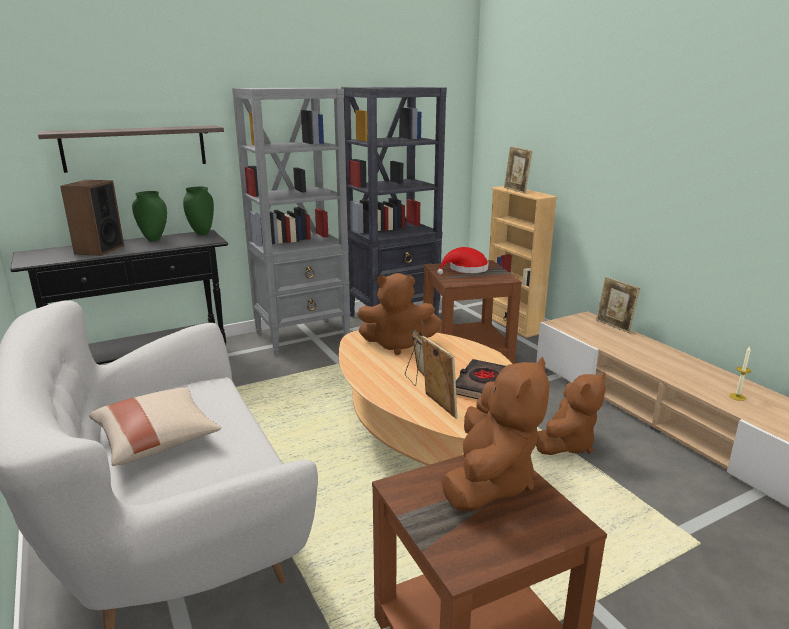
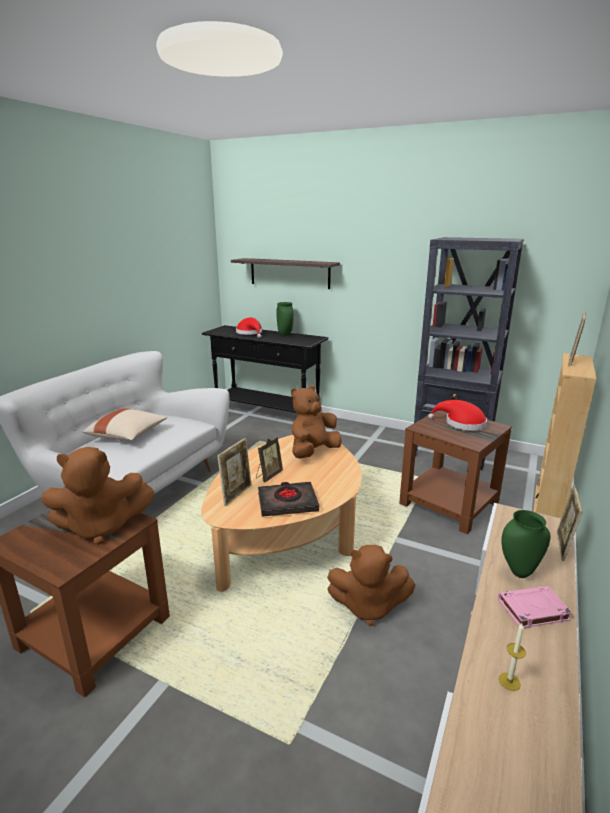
camera: 55 degrees right, 0 degrees up
(99, 250) = (250, 333): speaker -> red hat
(201, 233) = (315, 337): green vase -> green vase (518, 571)
(303, 336) = (367, 435): grey bookcase -> none
(397, 344) = (313, 452): brown plush toy -> brown plush toy turned 75 degrees clockwise
(674, 362) = (532, 610): none -> pink book

